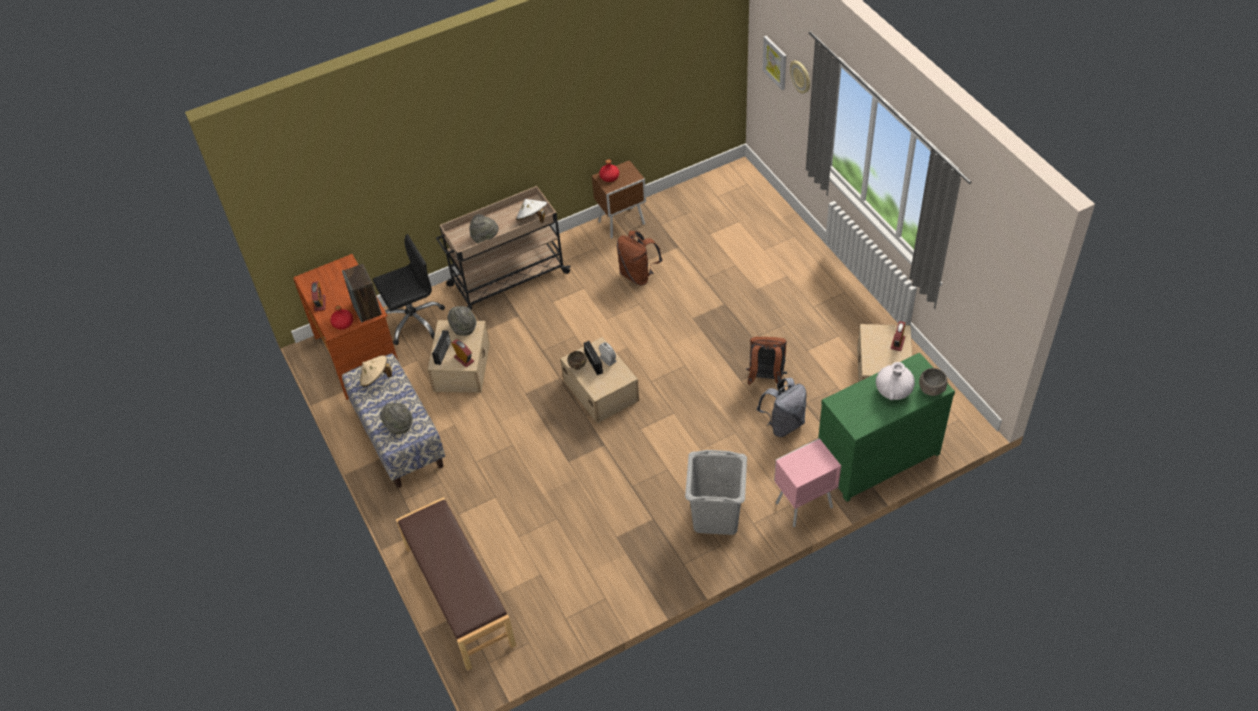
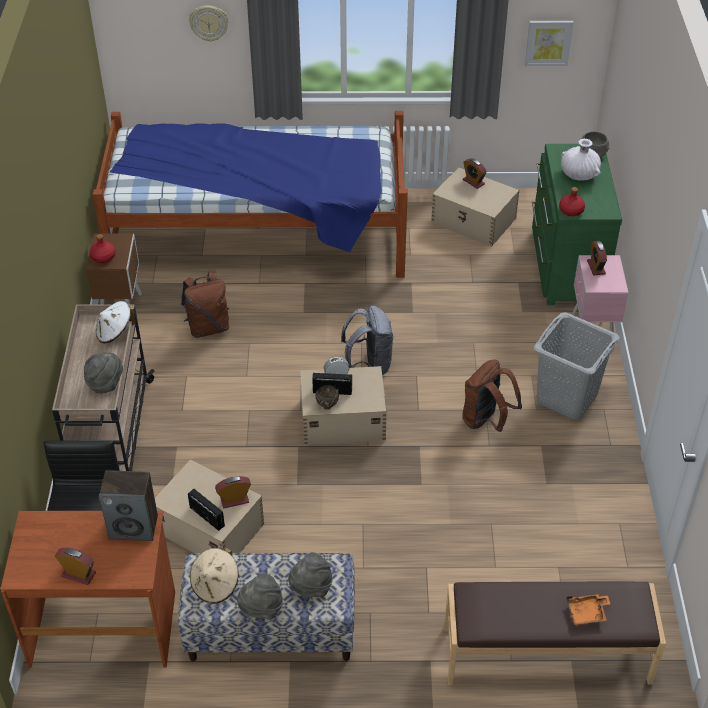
camera: 65 degrees left, 5 degrees down
(343, 323) = (136, 560): red bottle -> red bottle (571, 210)
(456, 584) = (587, 613): none -> orange tray
(463, 328) = (184, 483): grey hat -> grey hat (261, 609)
(756, 254) = (260, 235): none -> bed
(765, 378) = (423, 295): brown backpack -> brown backpack (486, 421)
(775, 62) = (157, 35): picture -> picture (548, 42)
(783, 424) = (487, 306): grey backpack -> grey backpack (369, 364)
(812, 455) = (596, 267): none -> alarm clock

